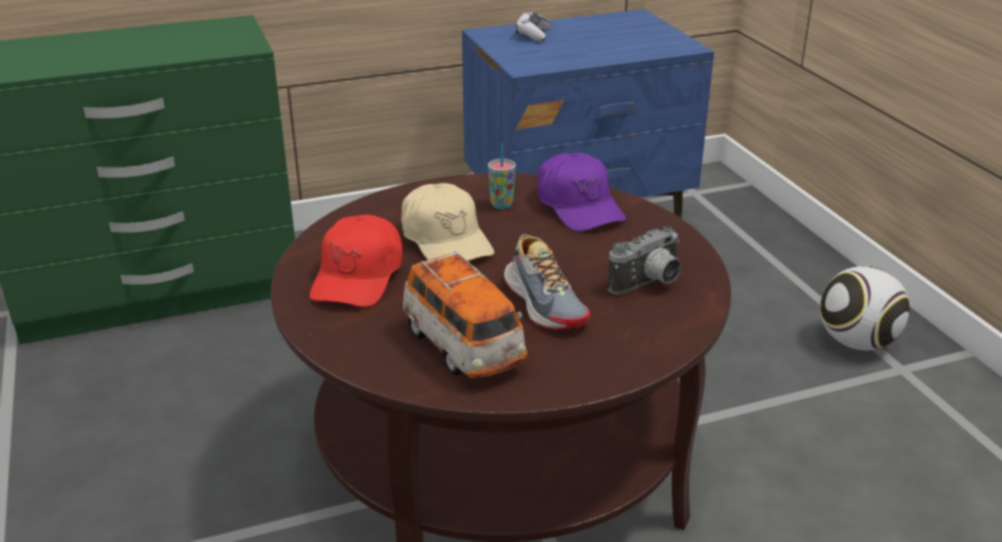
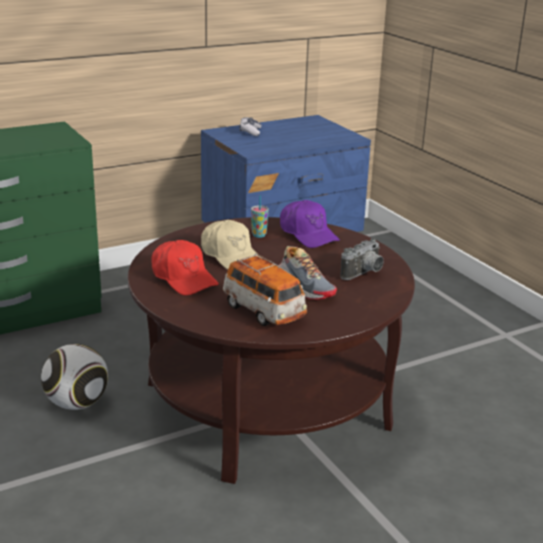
camera: 10 degrees left, 5 degrees down
(358, 277) = (183, 278): red cap -> red cap turned 45 degrees counterclockwise
(856, 343) = (475, 321): football -> football (76, 404)

